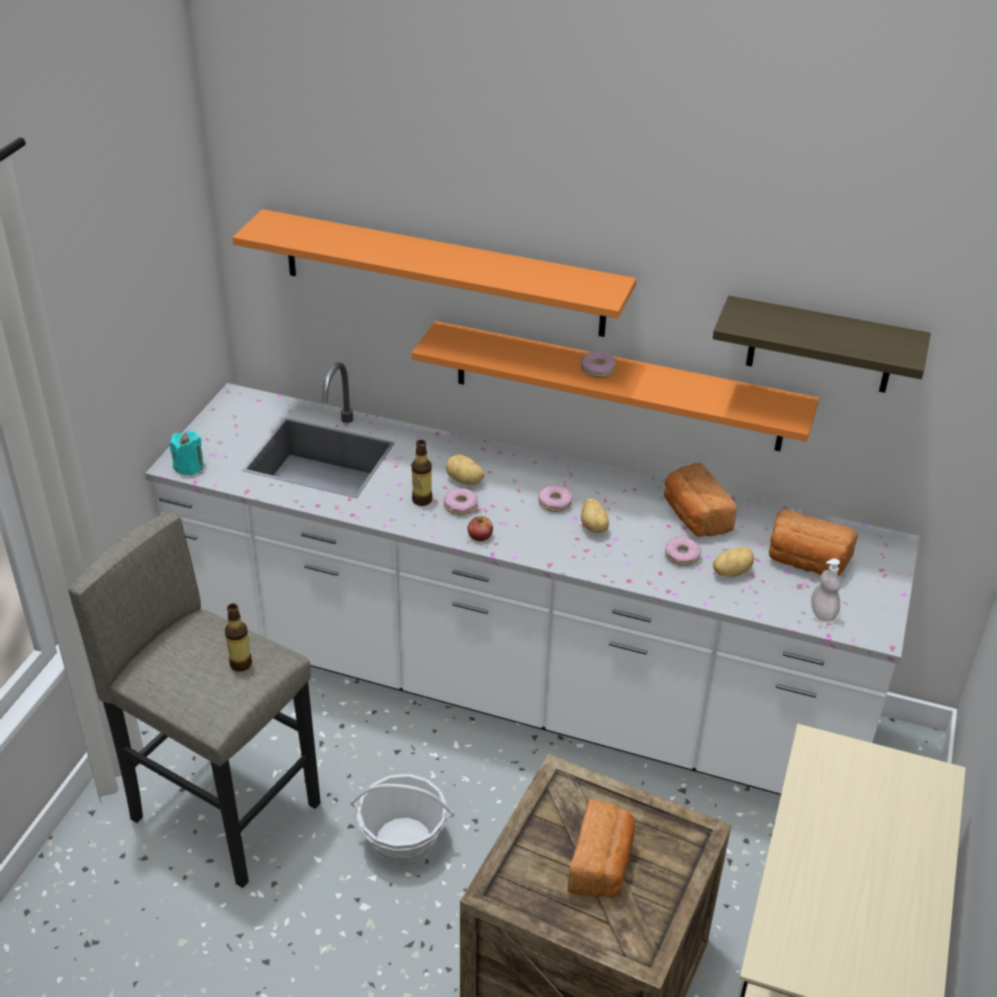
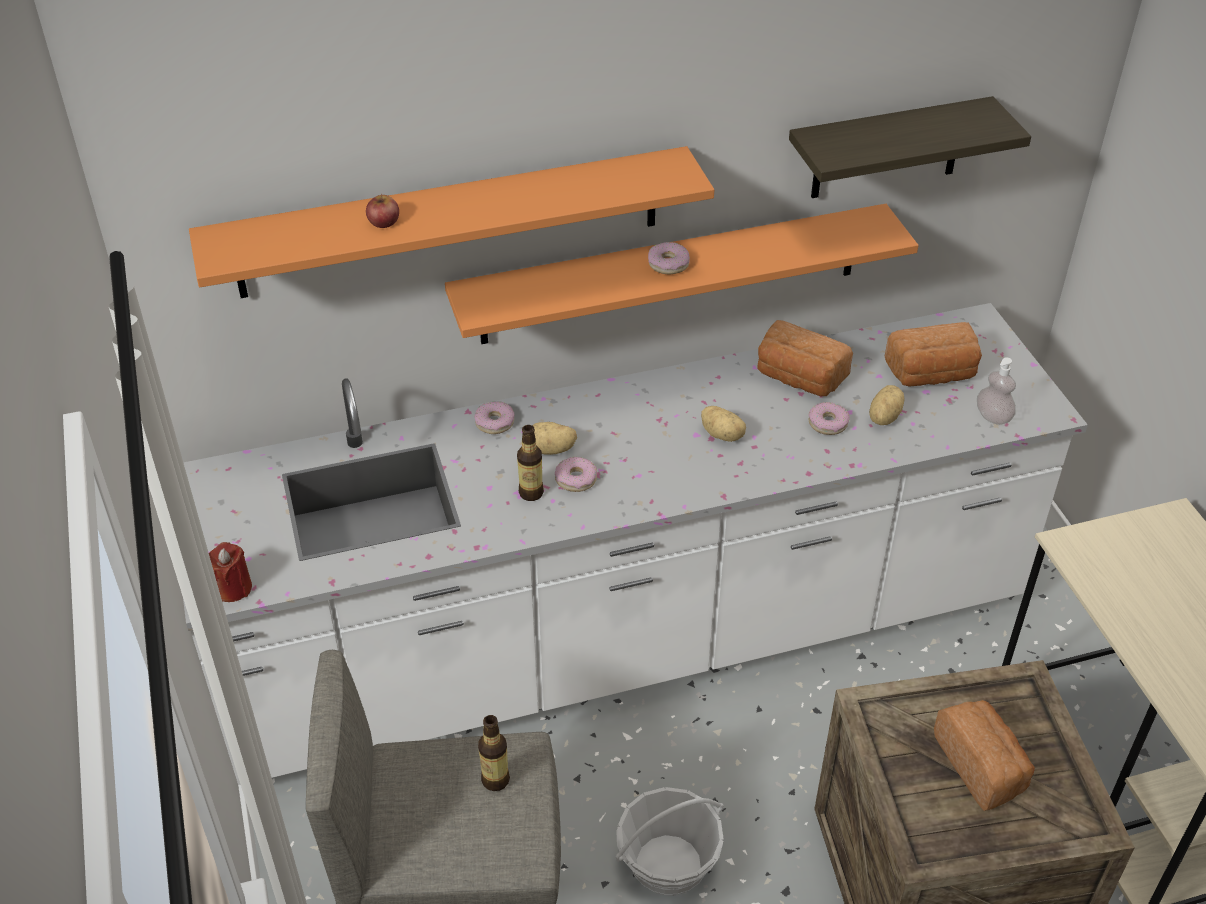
camera: 35 degrees left, 5 degrees up
(189, 467) = (232, 588): turquoise candle -> red candle
(480, 535) = (628, 501): apple -> apple (383, 221)
(555, 503) = (662, 428): donut -> donut (494, 422)

